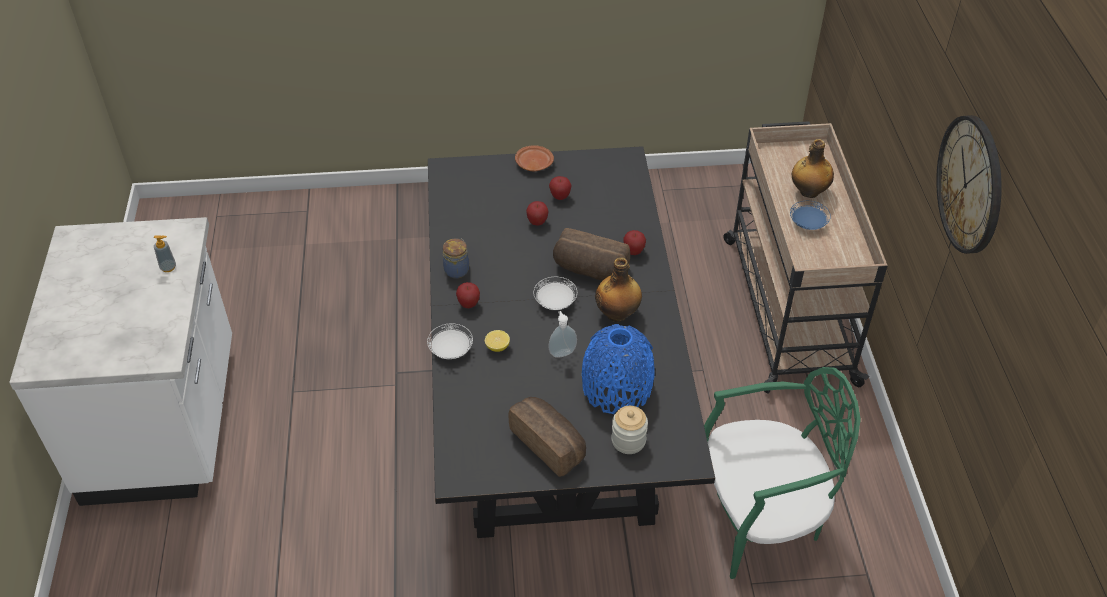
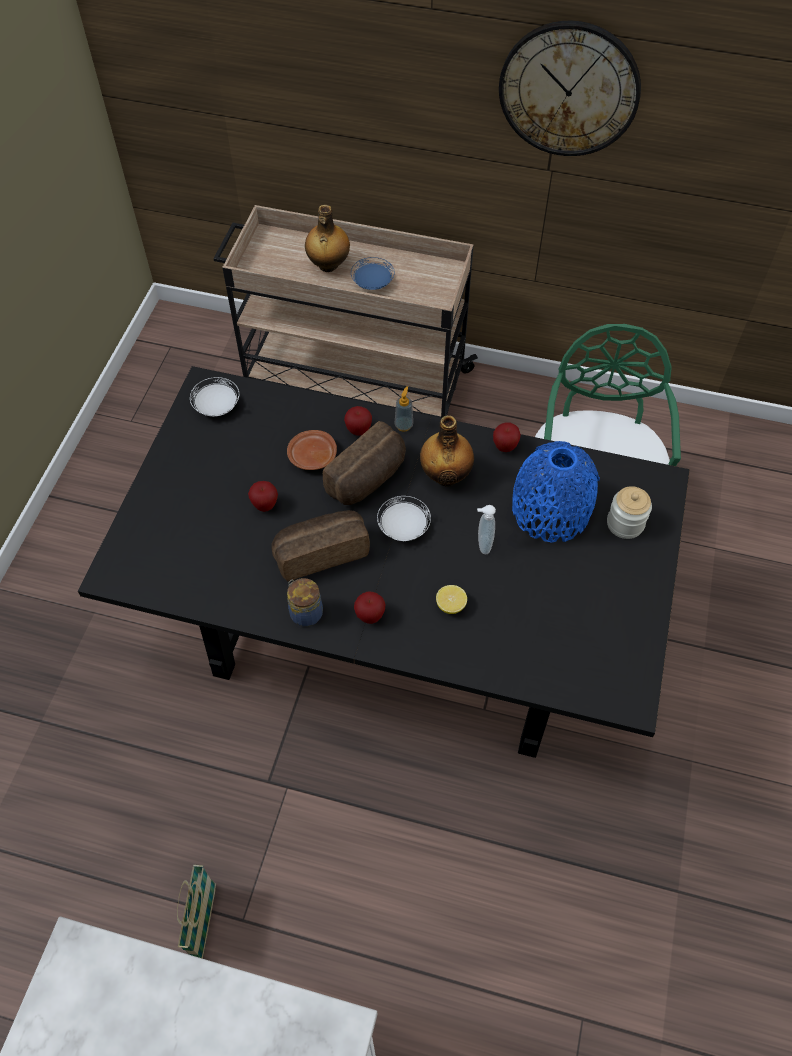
camera: 70 degrees left, 10 degrees up
(168, 267) = (146, 998): soap dispenser -> soap dispenser (403, 425)
(285, 372) = (205, 922): none -> basket
(450, 350) = (437, 656): white plate -> white plate (217, 406)
(533, 164) = (159, 478): brown plate -> brown plate (312, 456)
(550, 443) = (609, 595): bread -> bread (320, 551)
(560, 197) = (233, 470): apple -> apple (505, 447)

